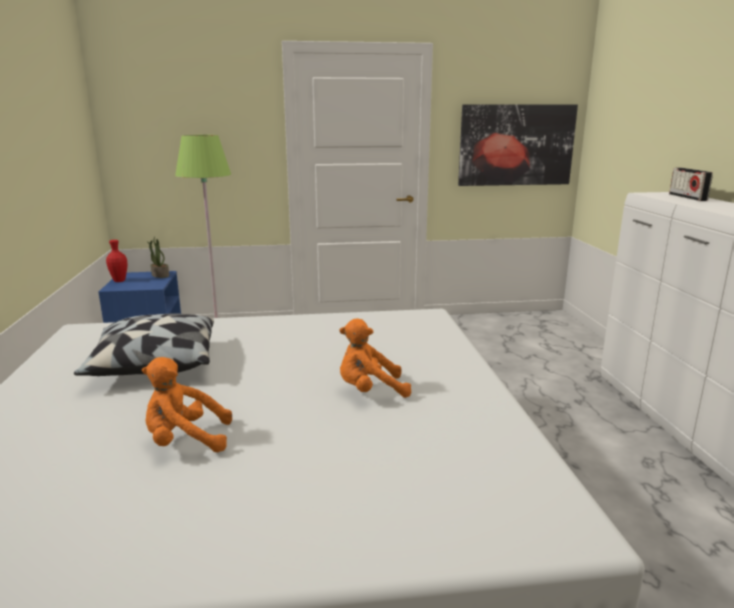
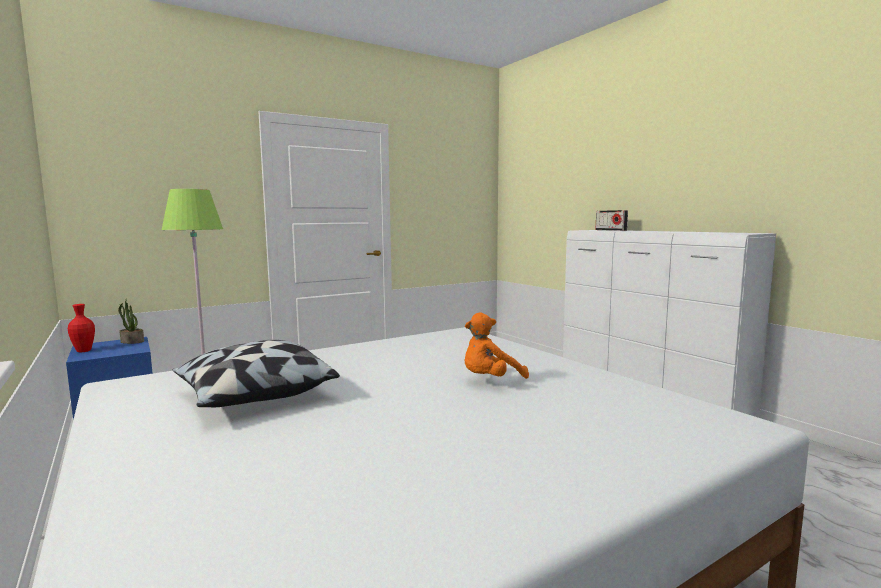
camera: 25 degrees left, 10 degrees down
(185, 441) = (378, 442): orange plush toy -> none
(516, 145) = (454, 208): picture -> none

